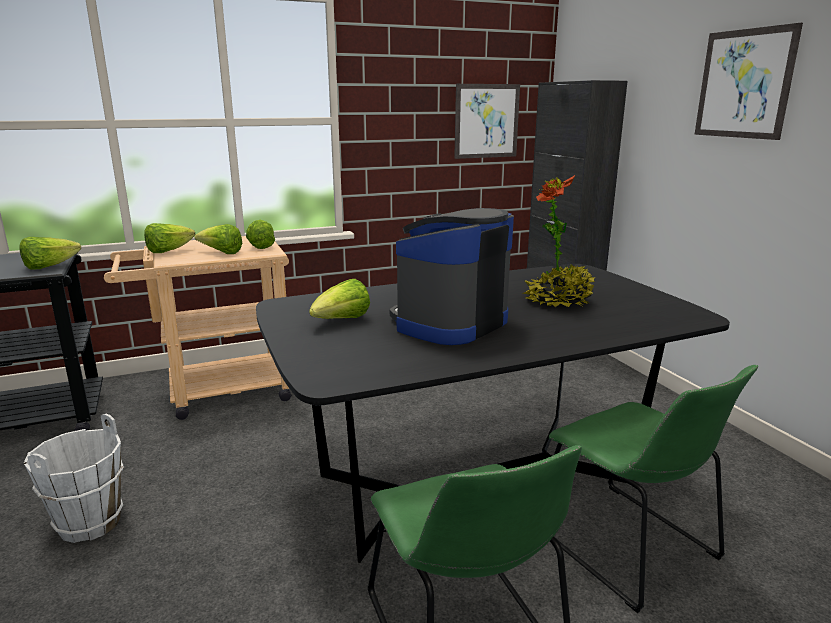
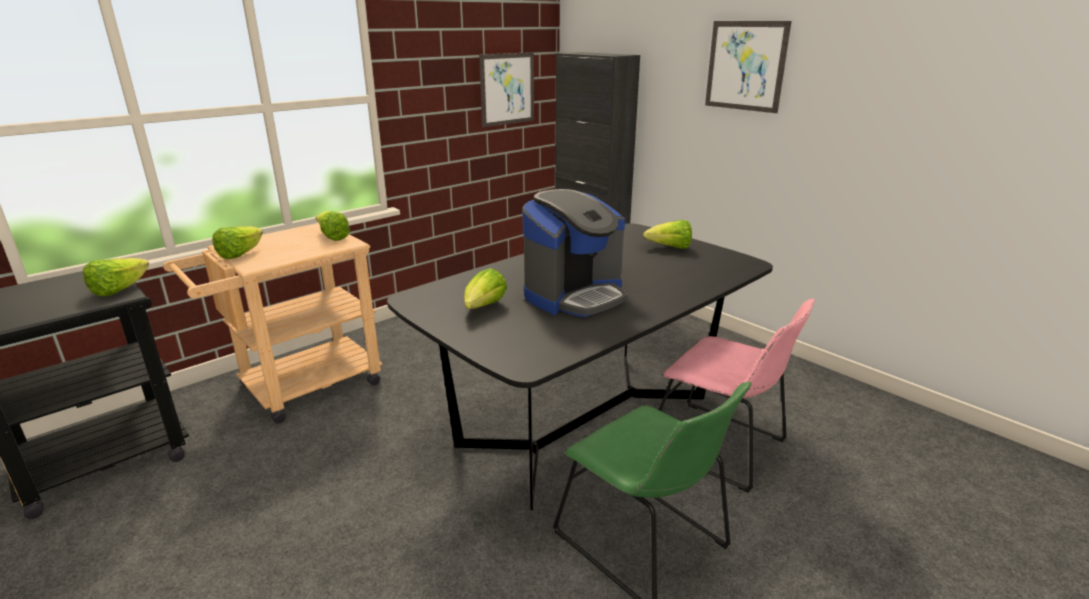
camera: 20 degrees left, 5 degrees up
(89, 523) = (256, 541): white bucket -> none
(221, 253) = (300, 250): lettuce -> lettuce (670, 248)
(449, 323) = (575, 296): coffee machine -> coffee machine turned 150 degrees counterclockwise
(558, 301) = (642, 263): potted plant -> none
(629, 546) = (722, 447): green chair -> pink chair

